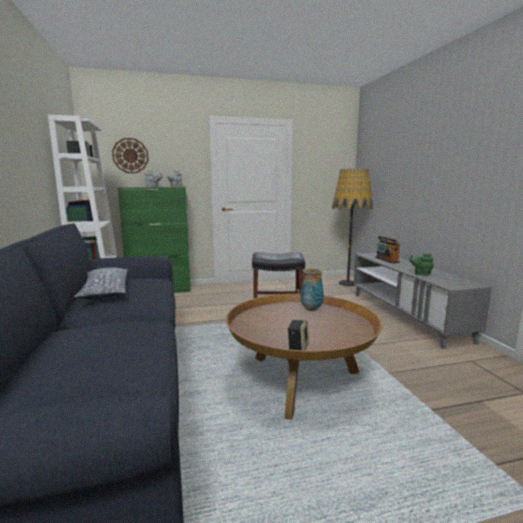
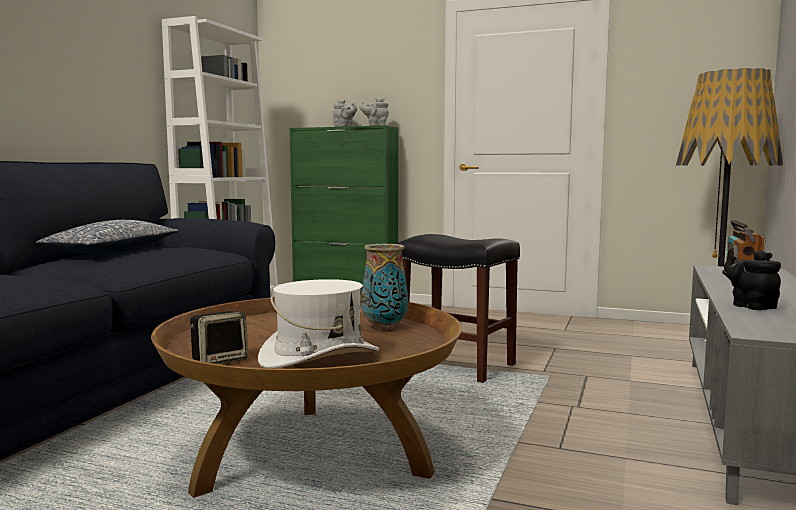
camera: 35 degrees right, 5 degrees down
(130, 155) = (323, 80): wall clock -> none
(329, 332) = (319, 357): none -> white hat
(421, 274) = (751, 306): green teapot -> black teapot

